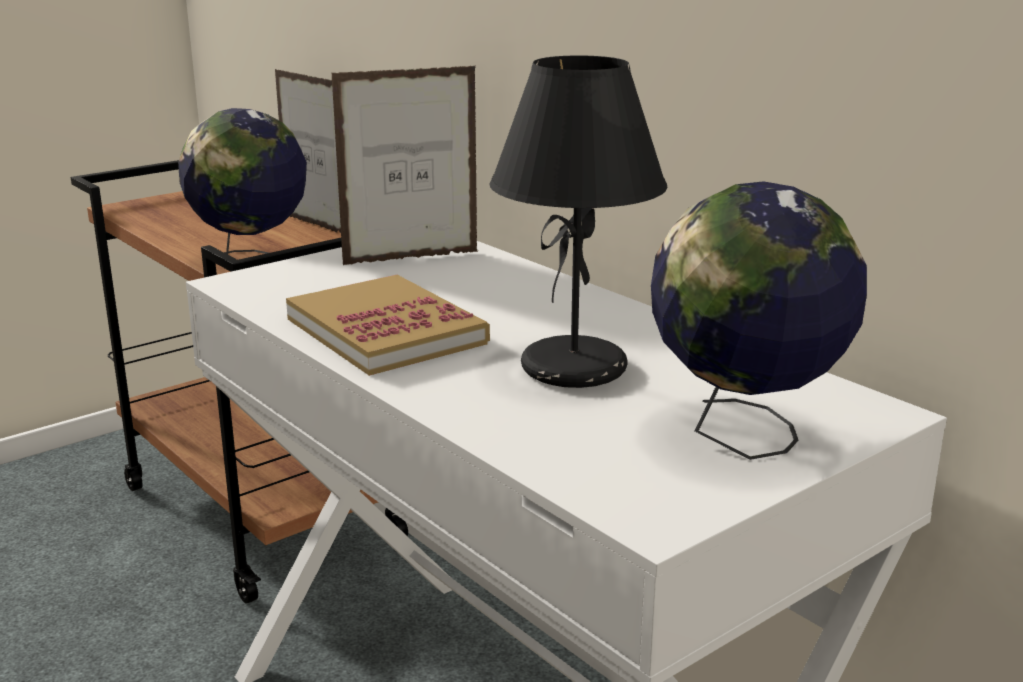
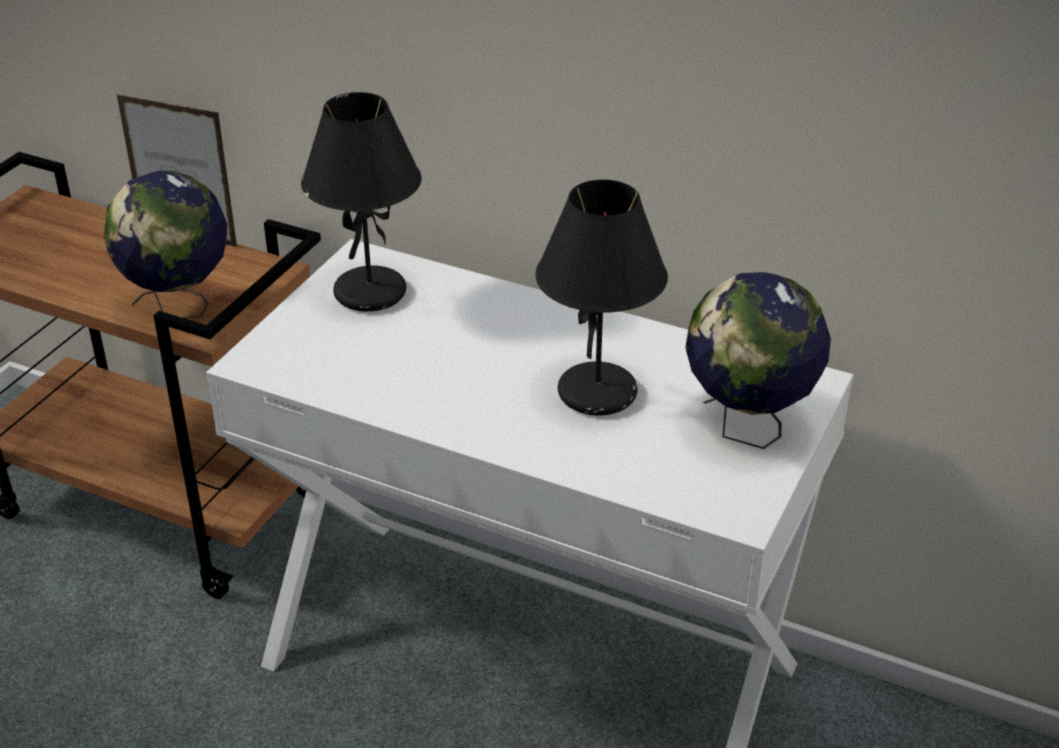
camera: 25 degrees left, 15 degrees up
(386, 331) = (431, 389): book -> none
(411, 258) = (370, 292): picture frame -> black table lamp

